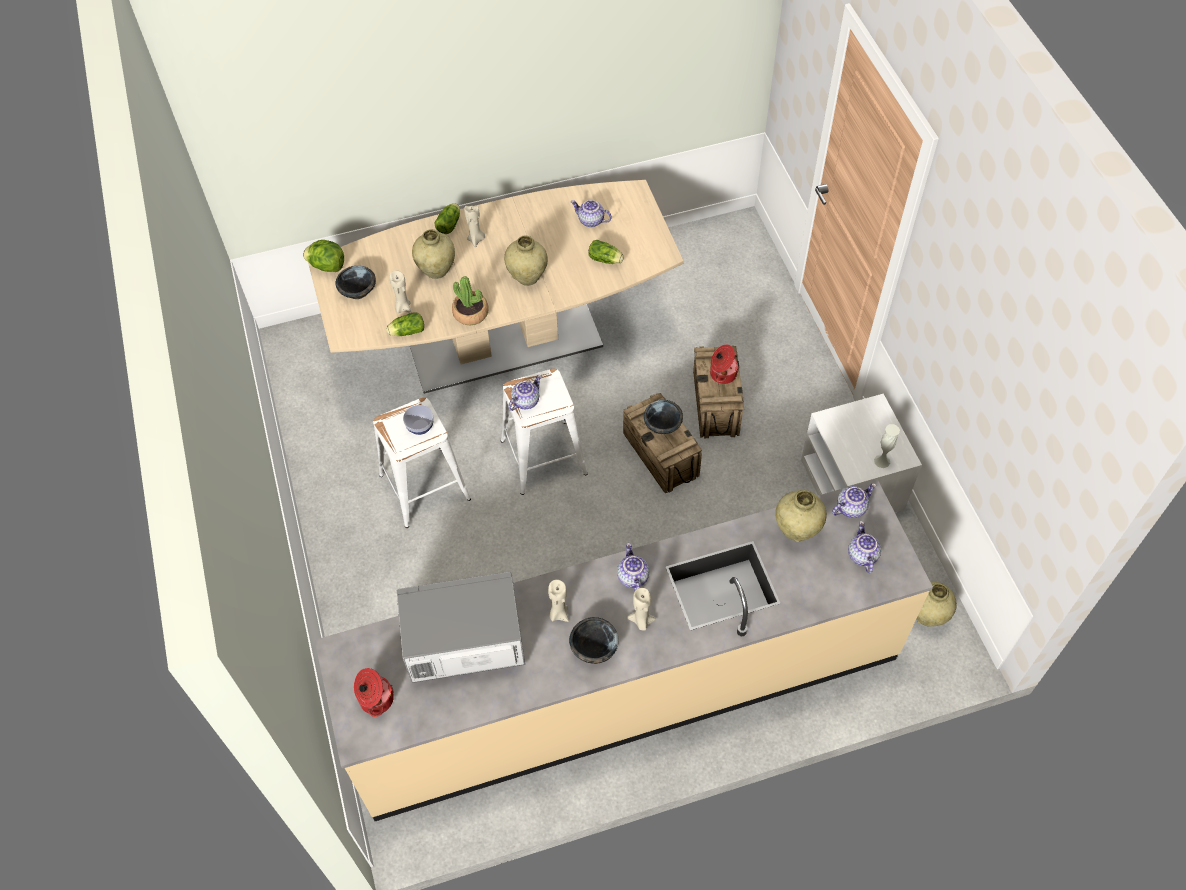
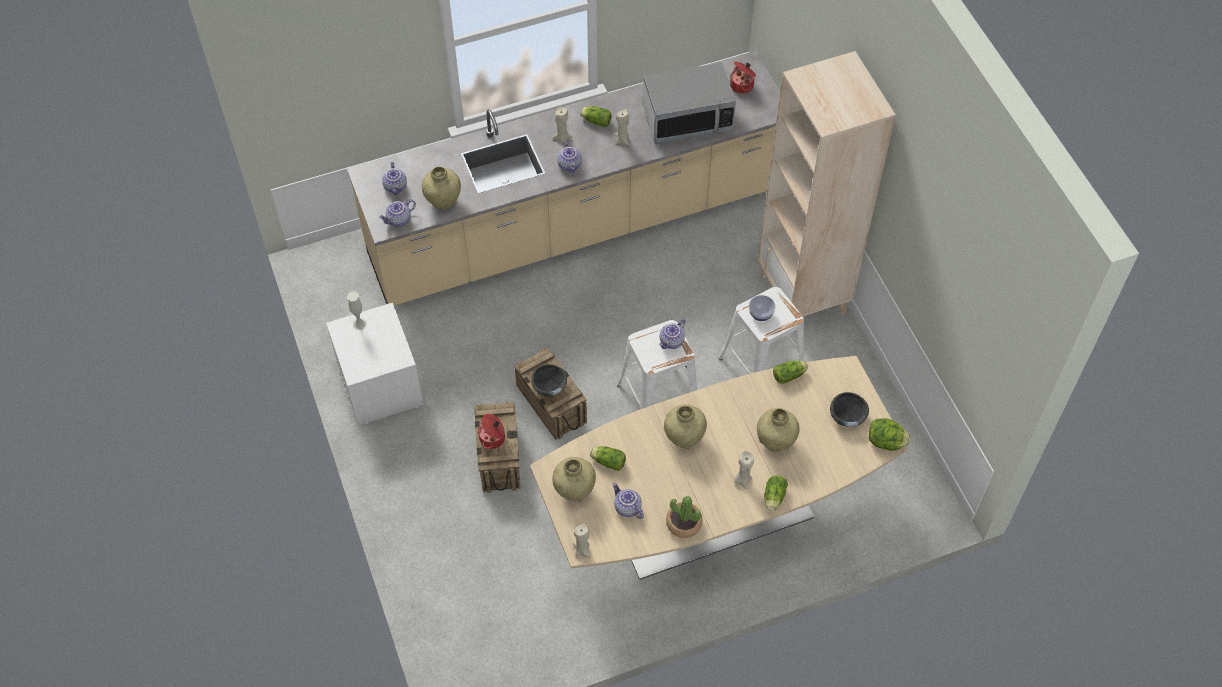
camera: 175 degrees right, 0 degrees up
(356, 572) = (803, 294): none -> beige bookcase
(403, 307) = (799, 400): beige candle -> beige candle (582, 550)
(471, 313) = (733, 397): potted plant -> potted plant (683, 523)
(590, 221) = (626, 508): teapot -> teapot turned 150 degrees counterclockwise
(594, 647) = (595, 121): black bowl -> lettuce
(927, 615) = (335, 282): beige vase -> beige vase (574, 491)

